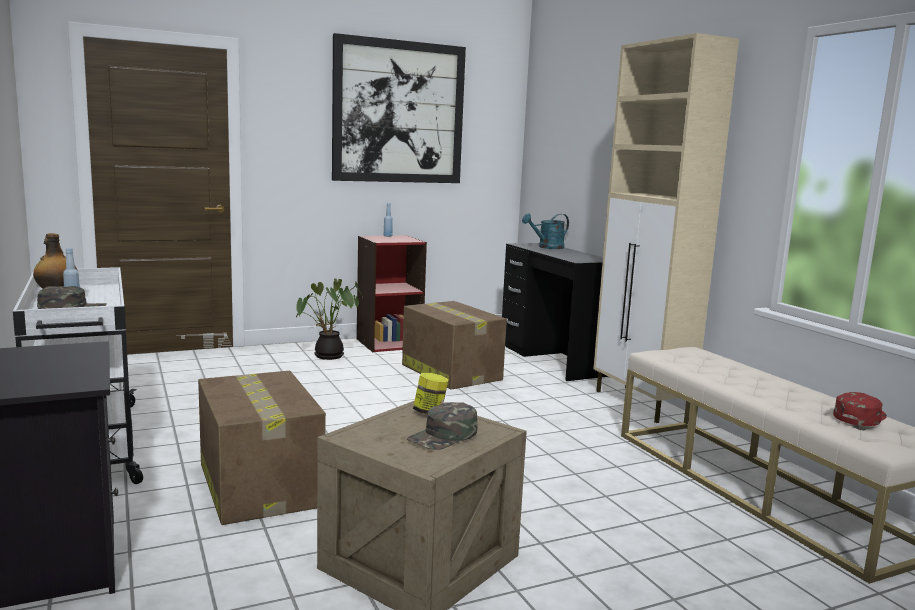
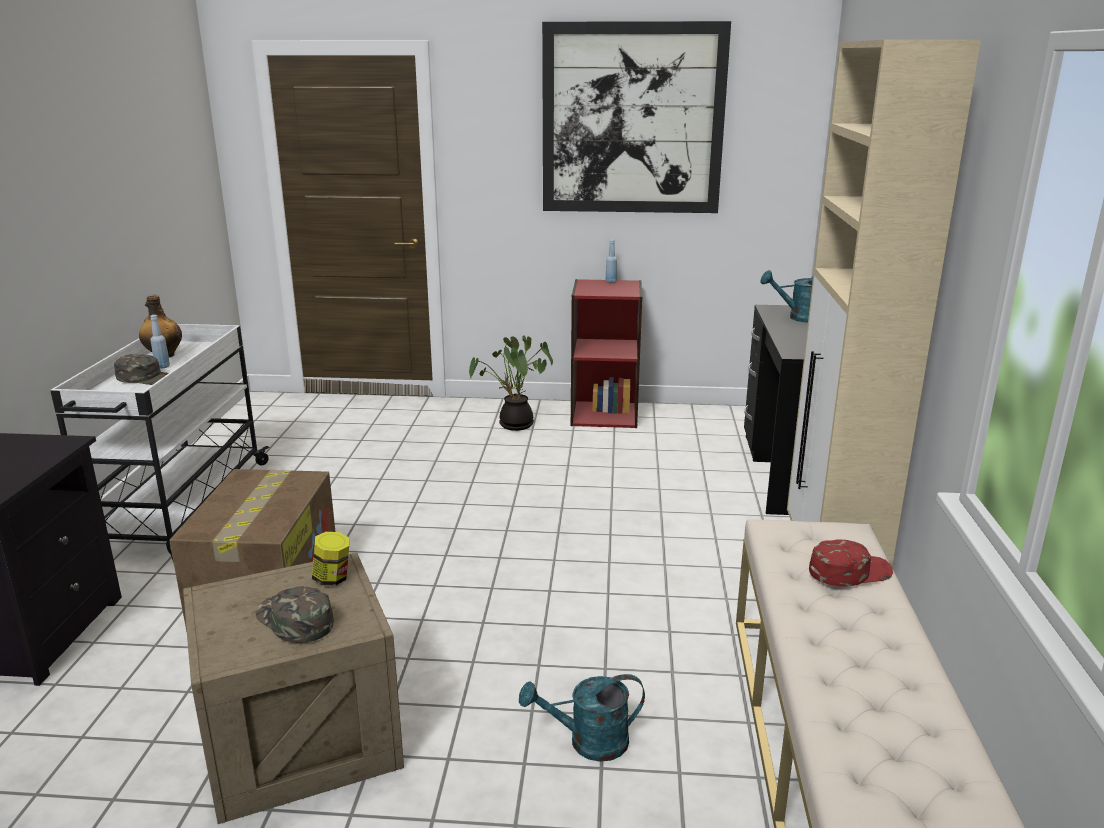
camera: 30 degrees right, 10 degrees up
(444, 436) = (294, 620): green cap -> green cap turned 60 degrees clockwise
(450, 372) = (629, 472): cardboard box -> none
(616, 511) = (588, 743): none -> turquoise watering can
(859, 416) = (917, 734): red cap -> red cap (849, 571)

